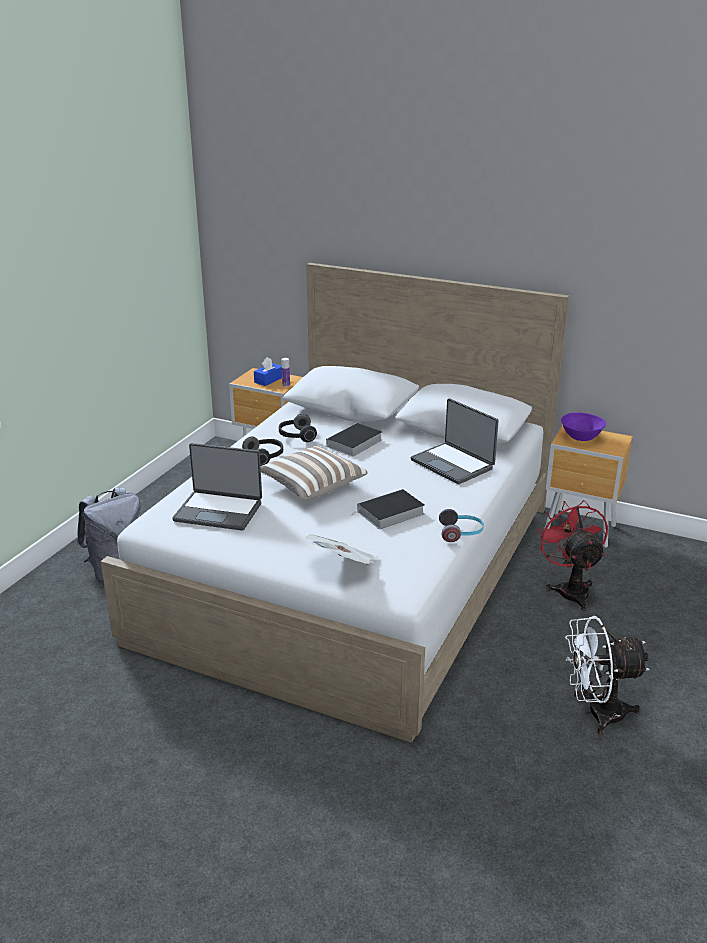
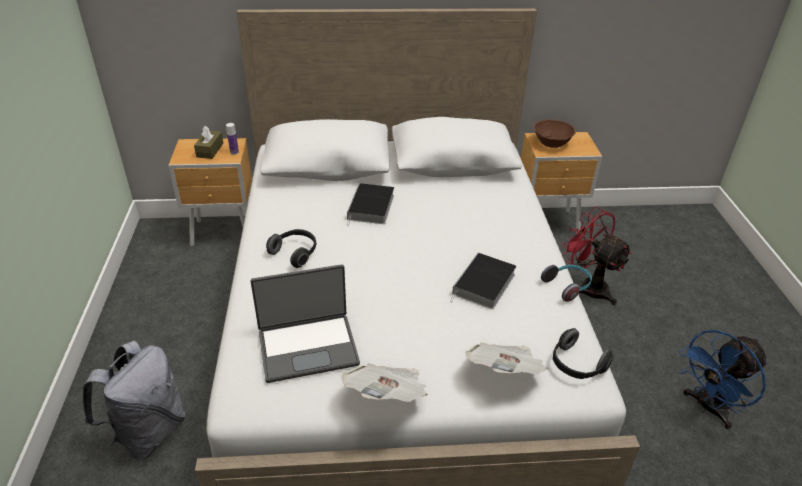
camera: 30 degrees left, 10 degrees up
(245, 552) = (388, 396): none -> newspaper
(269, 380) = (210, 150): blue tissue box -> brown tissue box
(296, 436) = (305, 216): headphones -> headphones (576, 365)
(311, 485) = (376, 275): pillow -> none
(453, 464) = (484, 205): laptop -> none
(581, 437) = (552, 143): purple bowl -> brown bowl
(596, 713) = (708, 408): white fan -> blue fan

